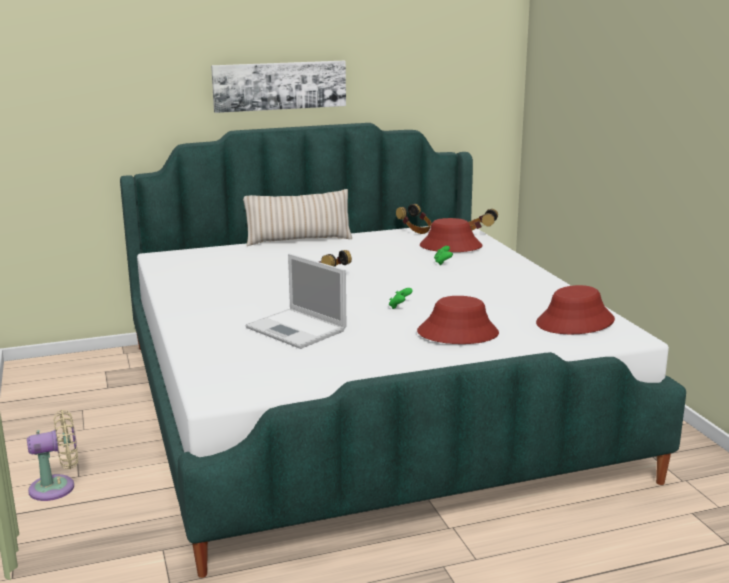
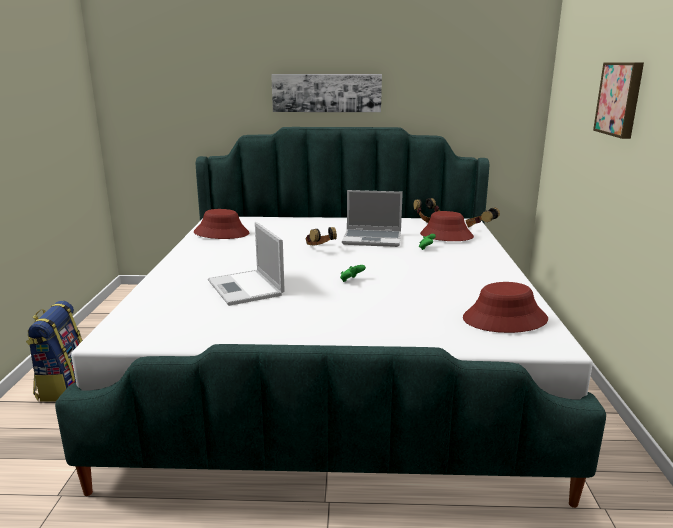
camera: 20 degrees right, 0 degrees up
(57, 487) = (63, 386): beige fan -> backpack
(298, 240) = (328, 218): beige pillow -> none
(376, 259) = (373, 239): none -> laptop
(457, 333) = (379, 312): red hat -> red hat (221, 233)
(627, 92) = (620, 99): none -> picture

